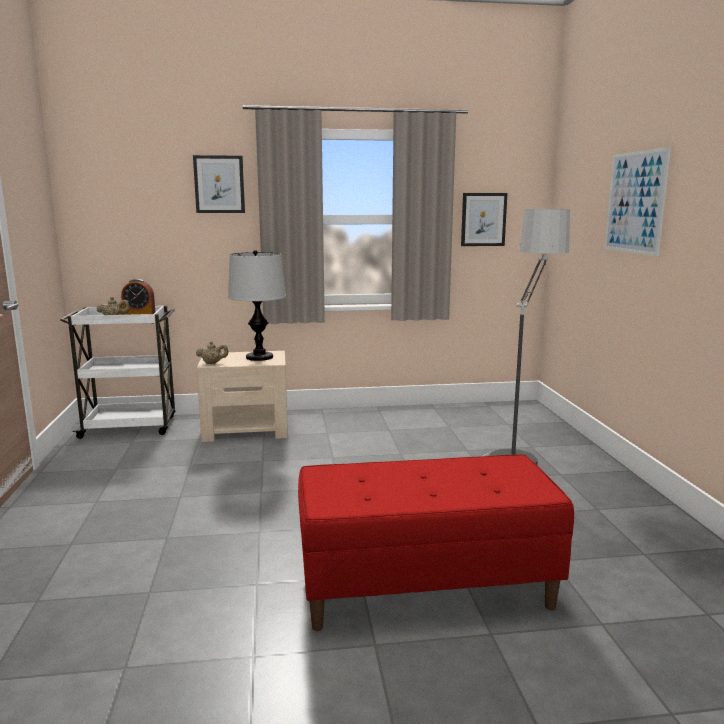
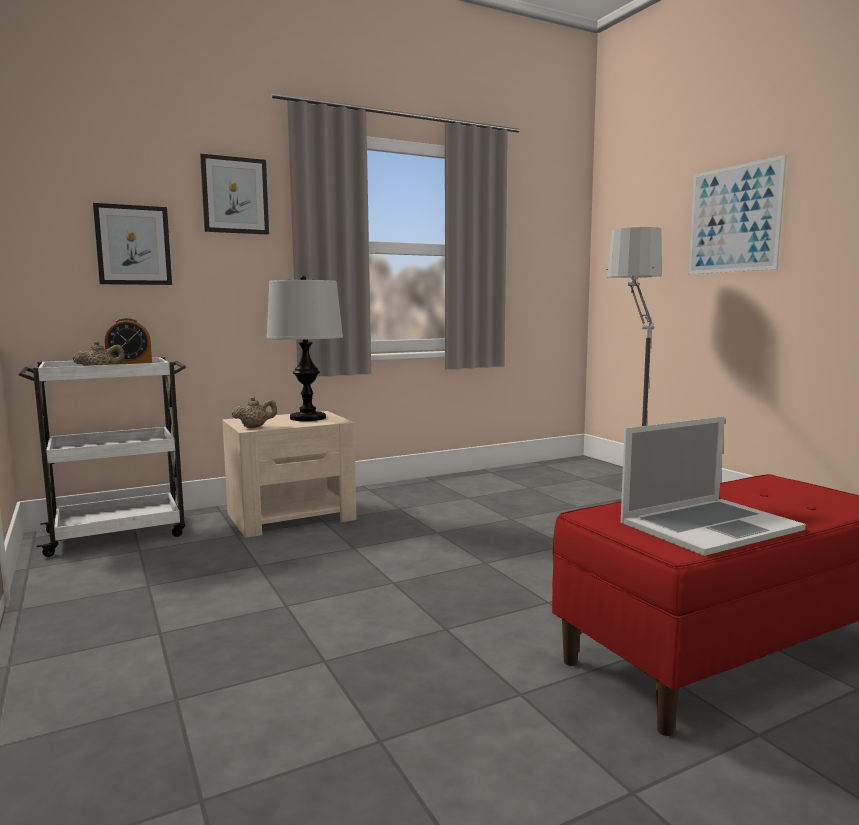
camera: 20 degrees left, 5 degrees down
(382, 493) = (709, 525): none -> laptop
(483, 219) = (530, 254): picture -> picture (133, 245)

